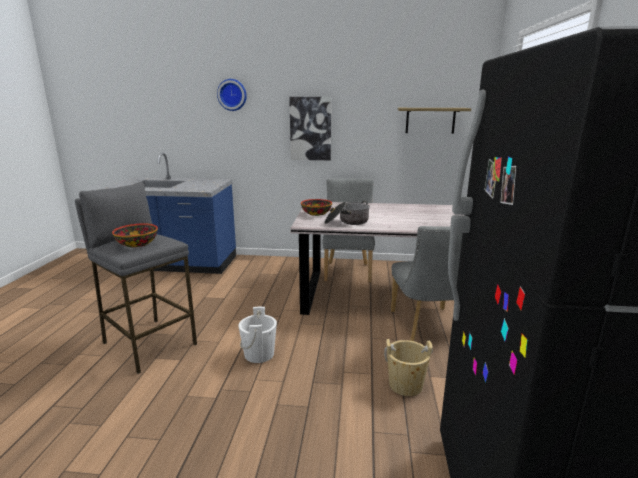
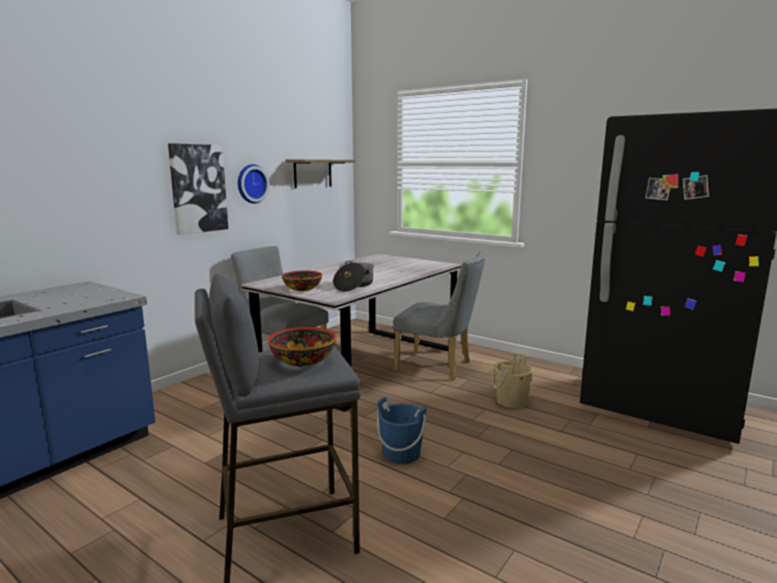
camera: 60 degrees left, 5 degrees down
(232, 95) = (75, 137): wall clock -> wall clock (251, 183)
(259, 354) = (401, 454): white bucket -> blue bucket

